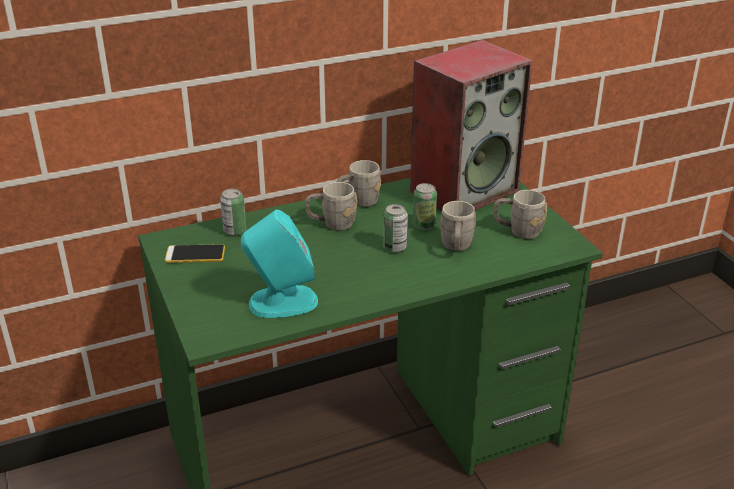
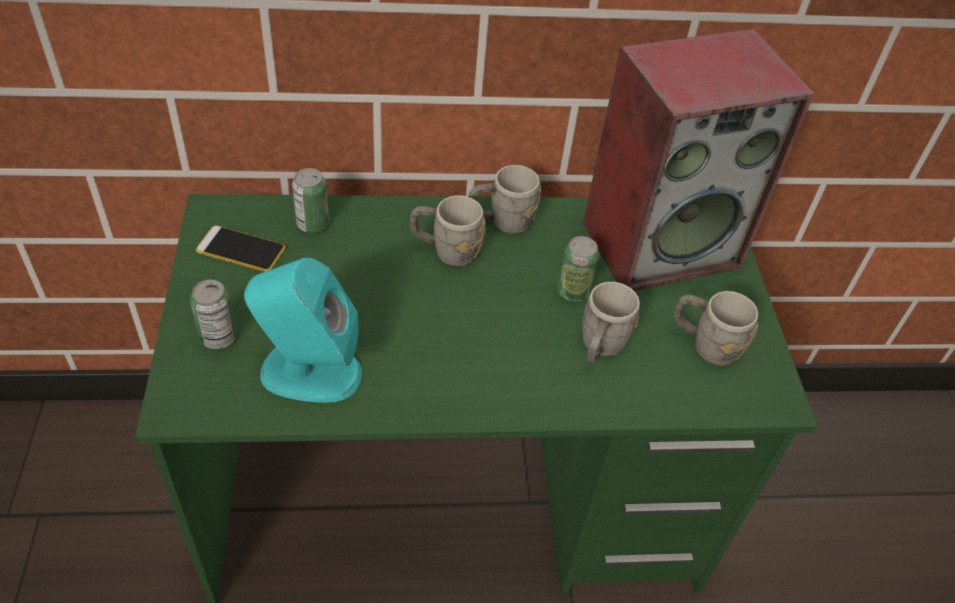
camera: 15 degrees right, 15 degrees up
(394, 247) = (512, 320): can -> can (218, 337)

